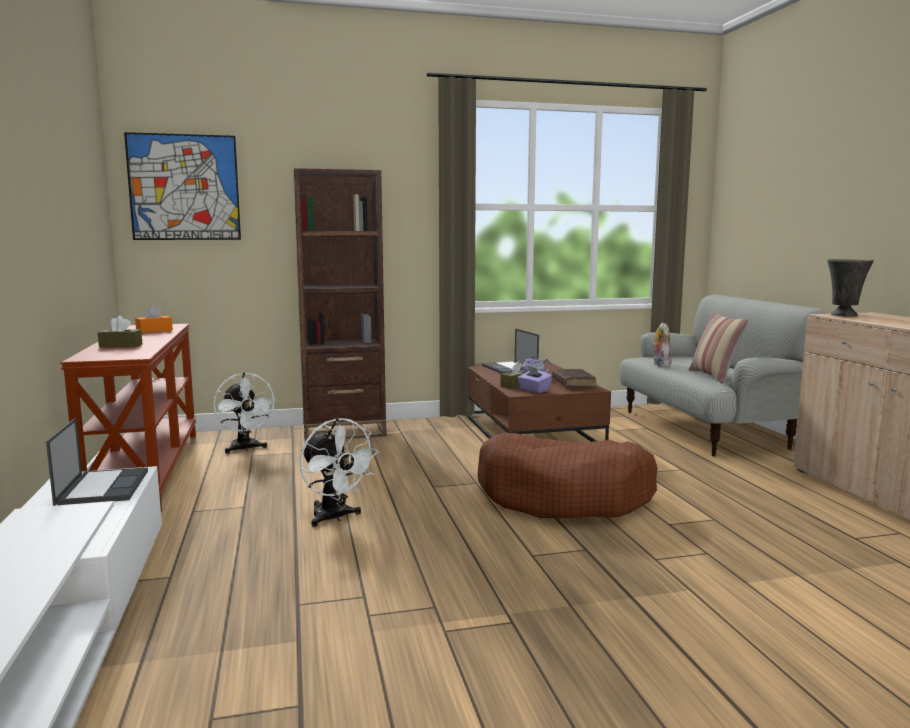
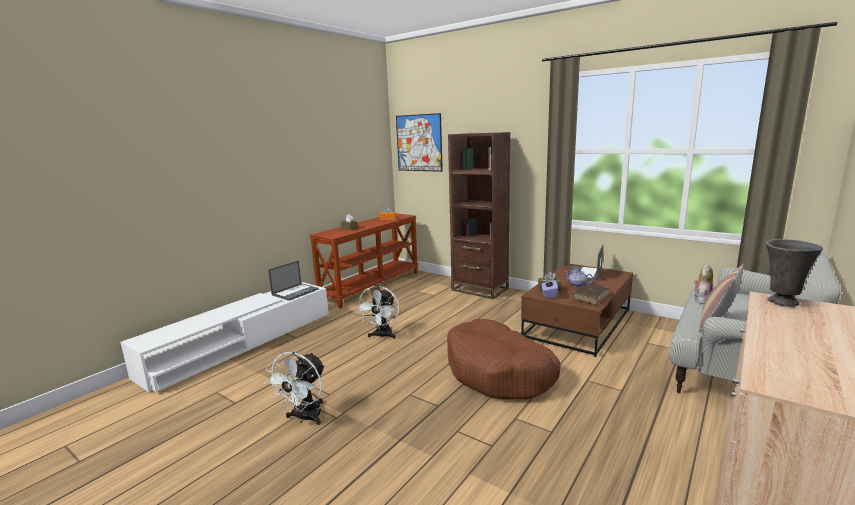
camera: 50 degrees right, 5 degrees up
(245, 449) = (421, 287): white fan -> white fan (305, 418)

